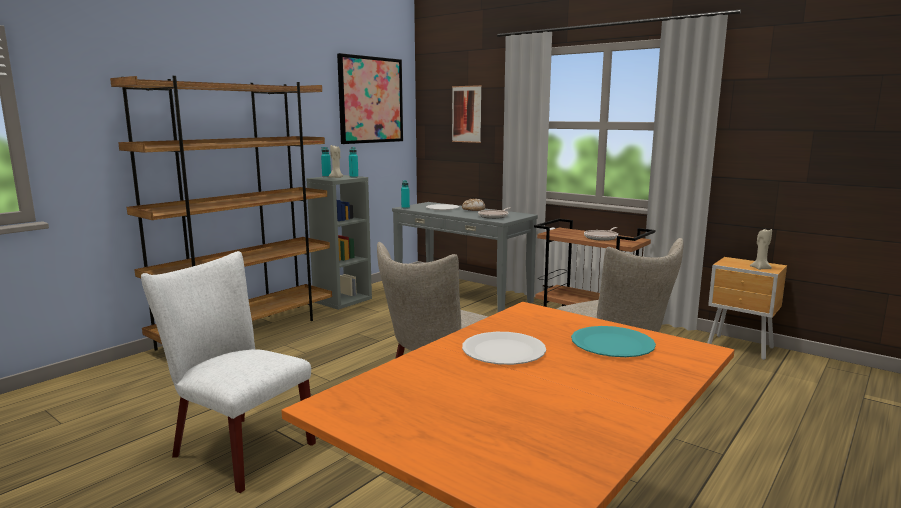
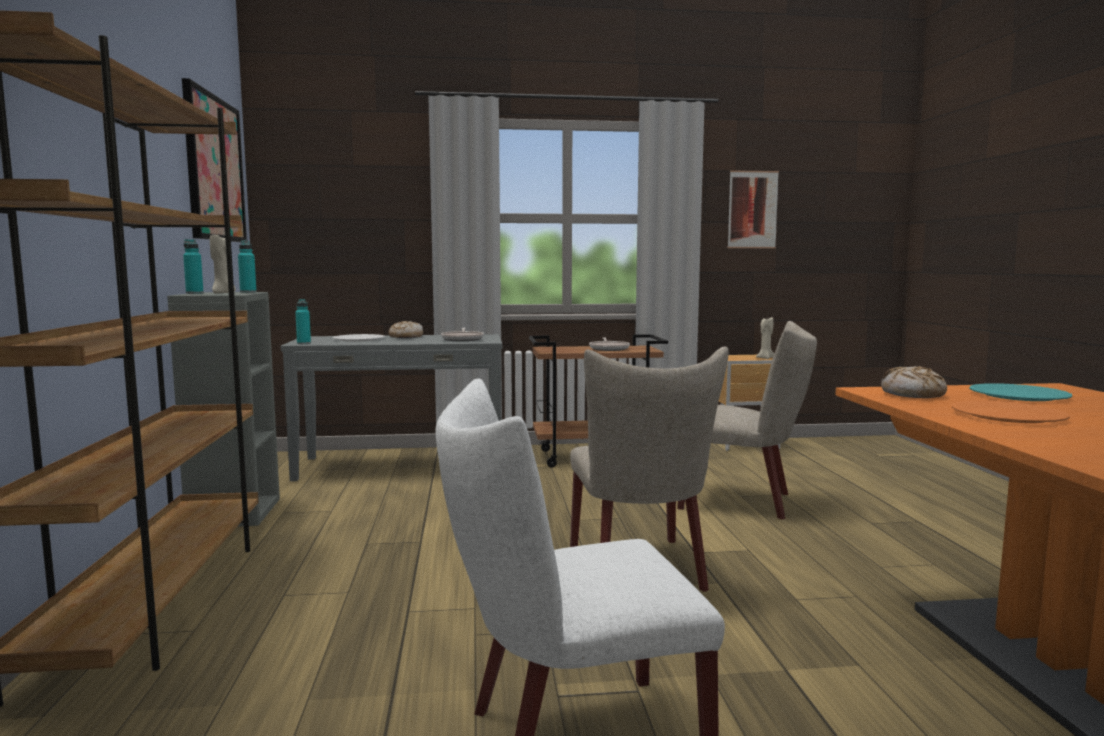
camera: 45 degrees left, 5 degrees down
(466, 114) = (354, 203): picture -> picture (752, 209)
(503, 350) = (1007, 415): white plate -> orange plate
(536, 320) = (912, 394): none -> bread

